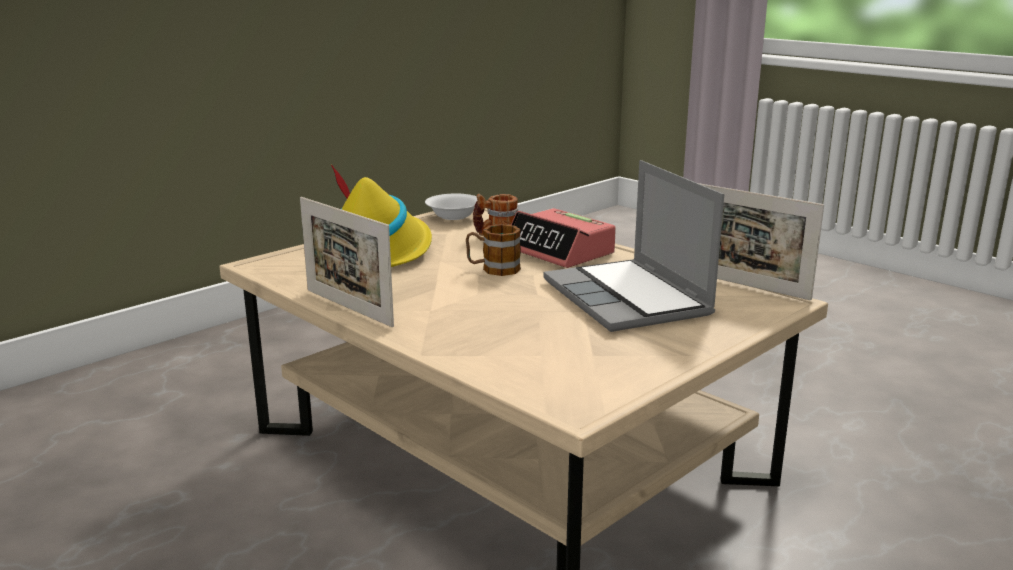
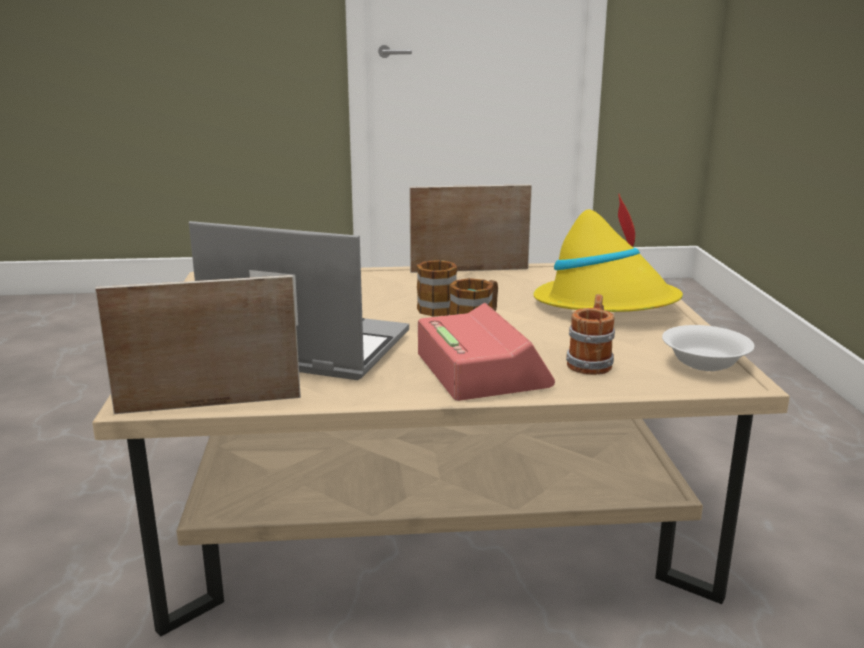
camera: 130 degrees right, 0 degrees up
(467, 291) = (438, 306): none -> mug
(559, 251) = (481, 370): alarm clock -> alarm clock turned 75 degrees clockwise

